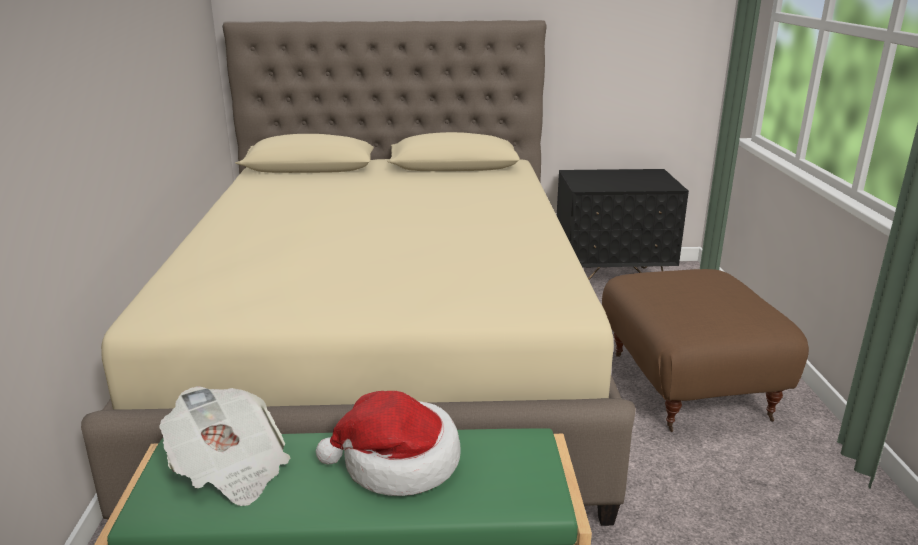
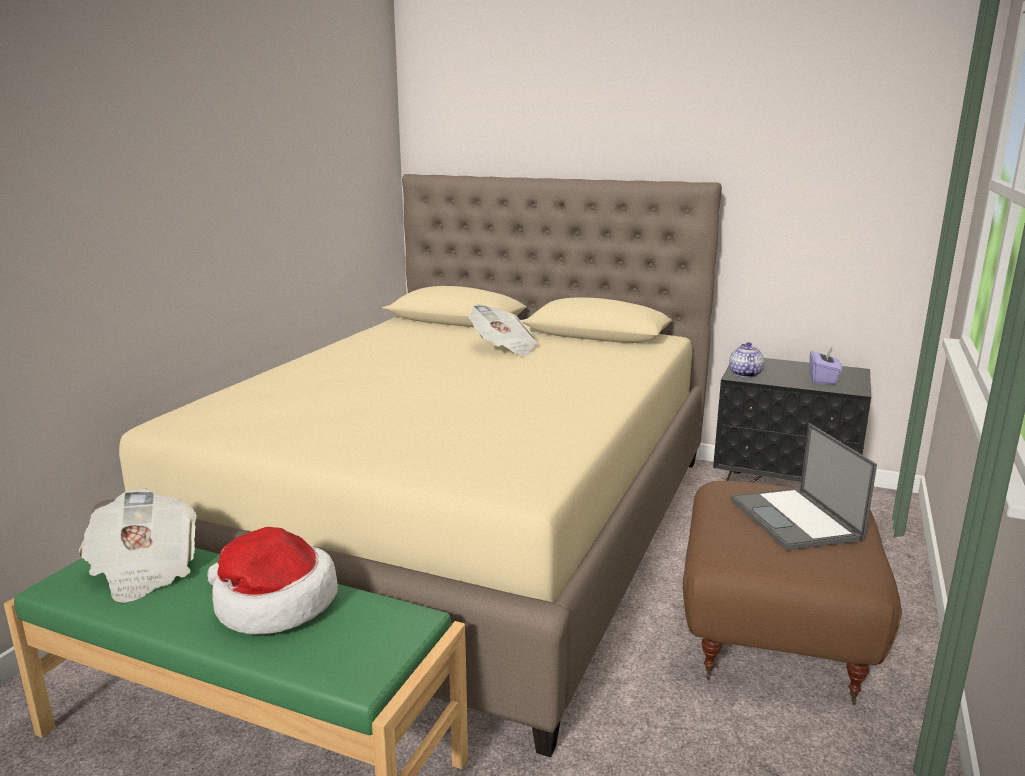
camera: 25 degrees right, 5 degrees down
(392, 189) = (504, 348): none -> newspaper
(585, 185) = (744, 374): none -> teapot
(643, 181) = (823, 379): none -> purple tissue box
(707, 294) = (796, 520): none -> laptop

